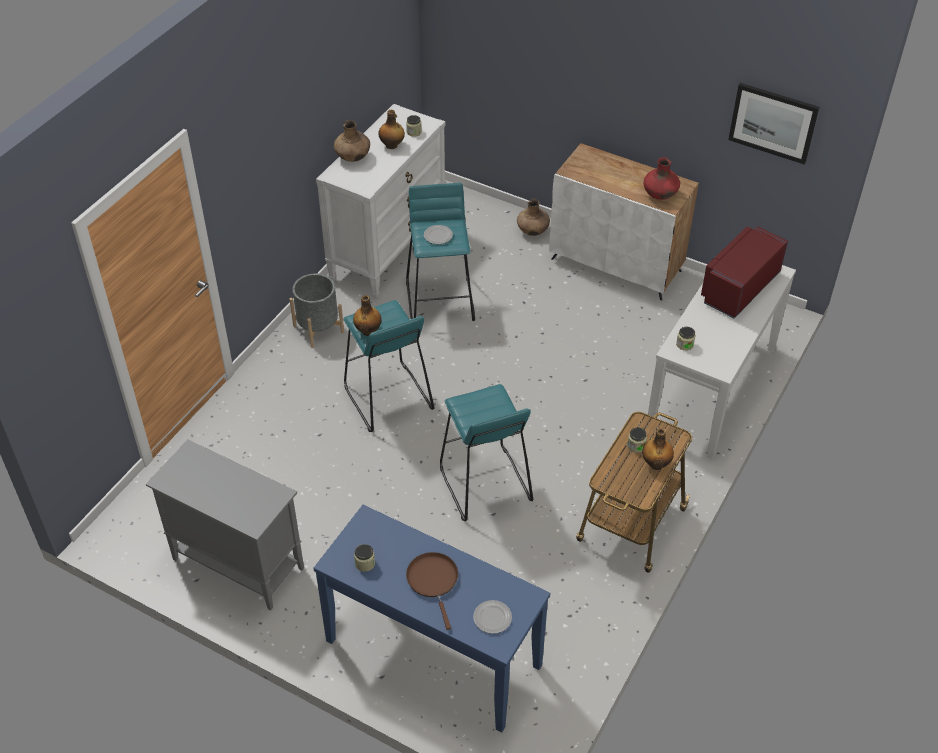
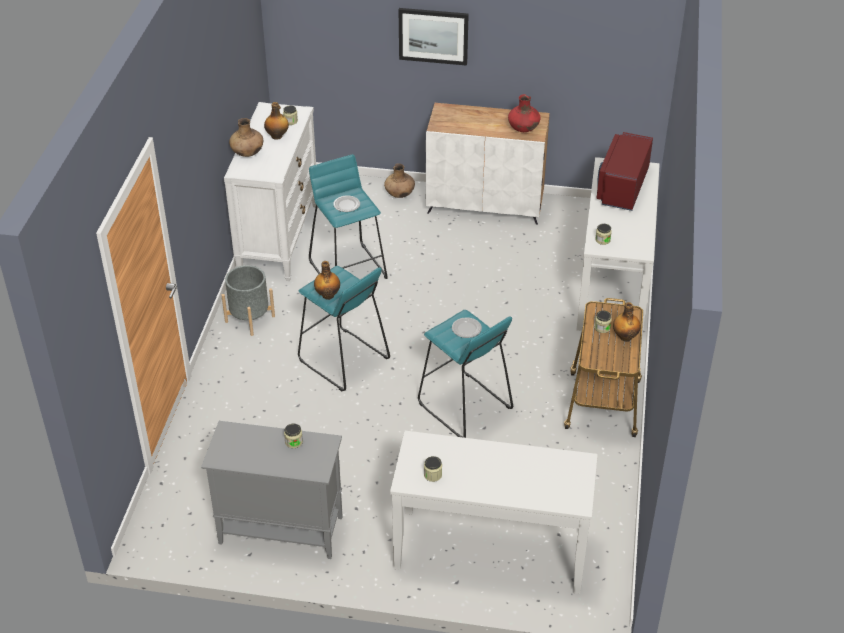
camera: 20 degrees left, 5 degrees down
(246, 484) = (293, 442): none -> jar
(432, 653) = (490, 551): blue console table -> white console table
(433, 581) = (498, 472): brown frying pan -> none
(493, 618) = (562, 485): plate -> plate (467, 329)
(773, 122) = (610, 44): picture -> picture (433, 36)

